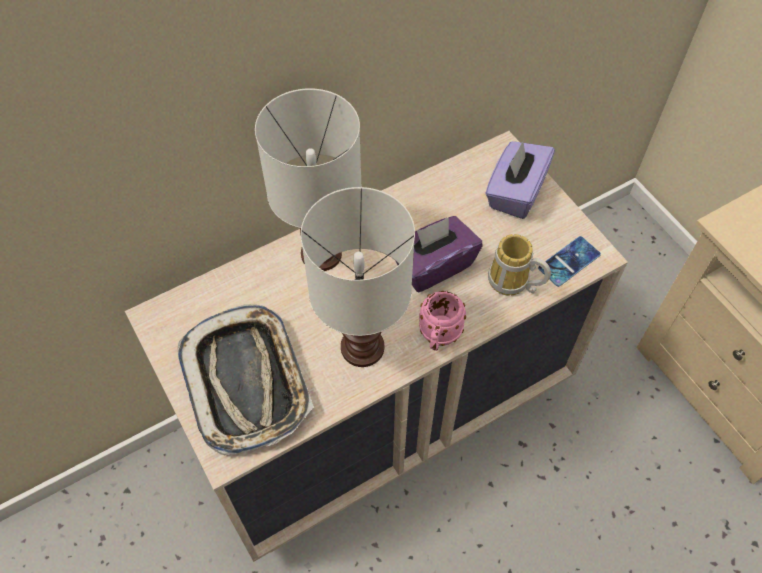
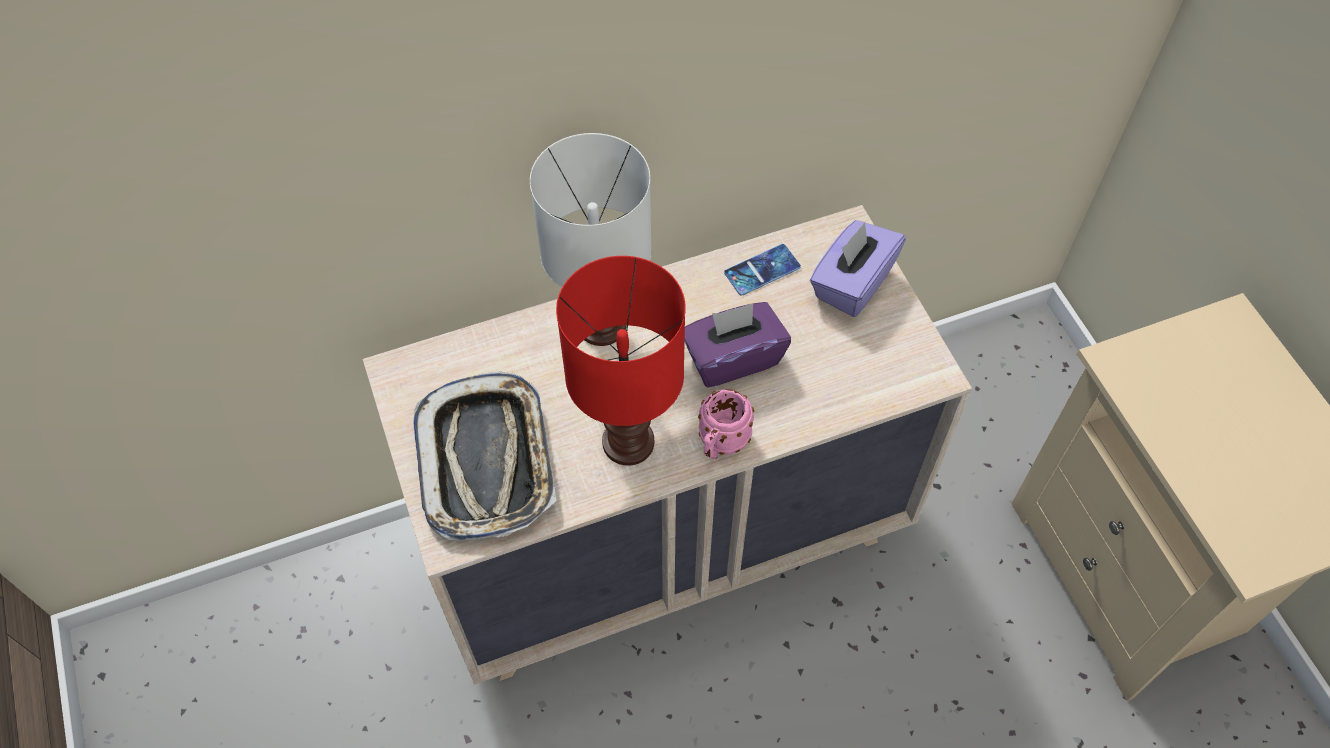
camera: 10 degrees right, 0 degrees up
(363, 346) = (629, 441): white table lamp -> red table lamp
(512, 284) = (822, 394): mug -> none
(569, 261) = (899, 377): phone -> phone (762, 270)

